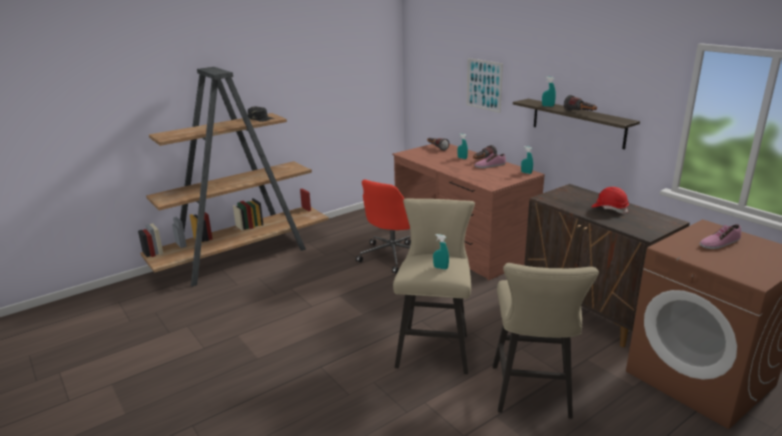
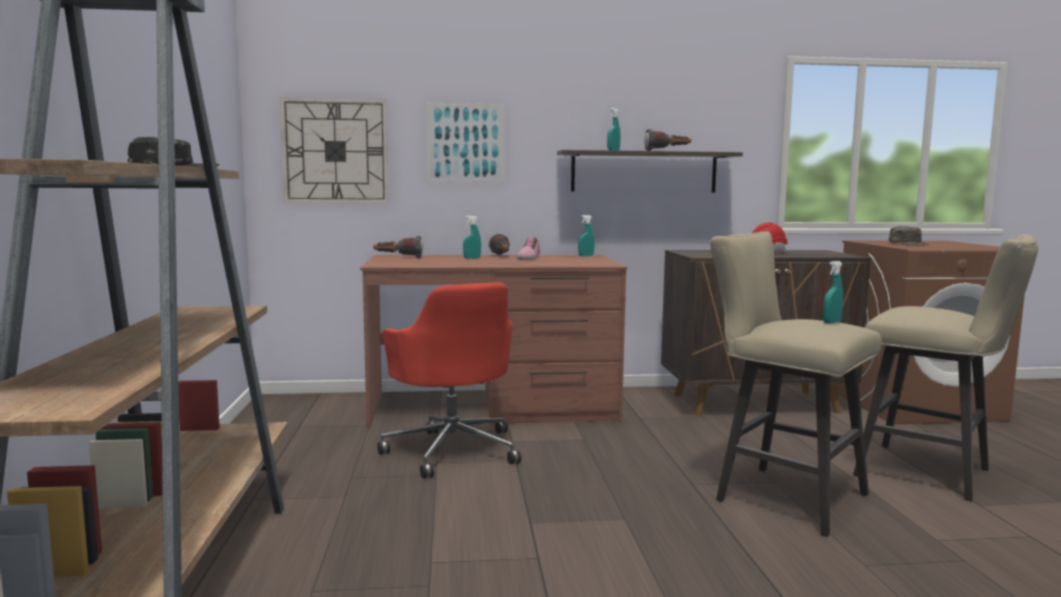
camera: 60 degrees left, 15 degrees down
(432, 80) = (335, 151): none -> wall clock
(719, 243) = (908, 243): shoe -> green cap

